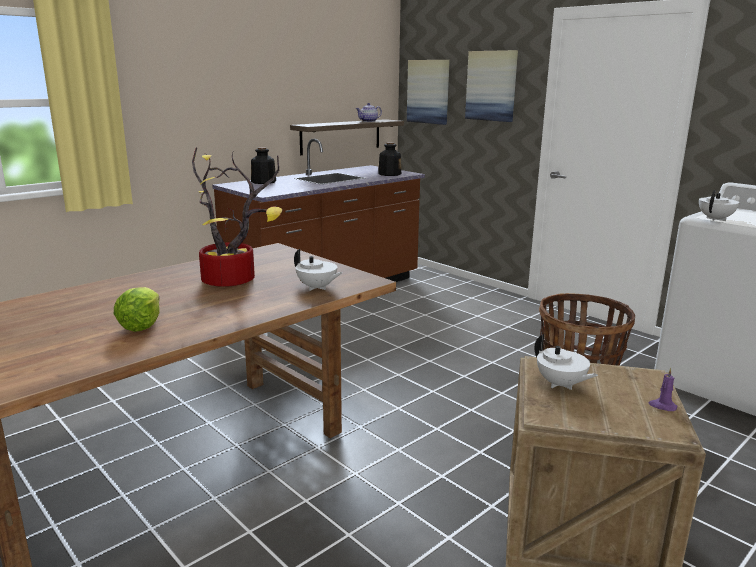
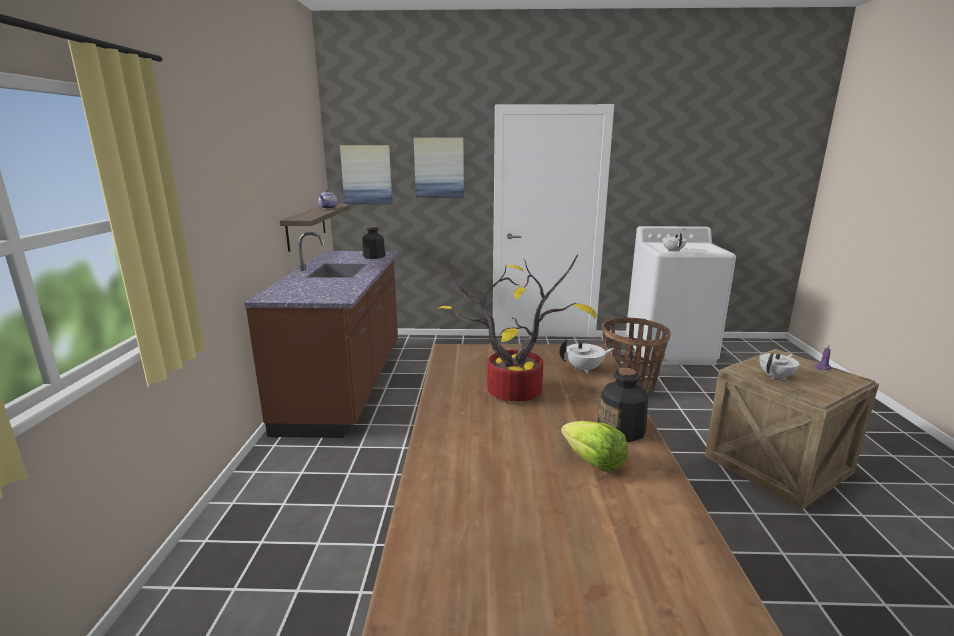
camera: 45 degrees left, 0 degrees up
(263, 182) = (291, 287): bottle -> bottle (621, 430)
(560, 385) = (776, 377): white teapot -> white teapot turned 45 degrees counterclockwise

